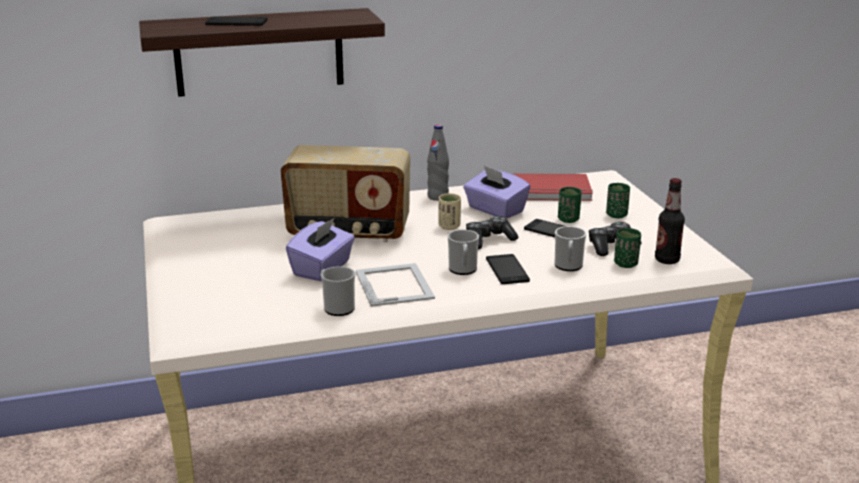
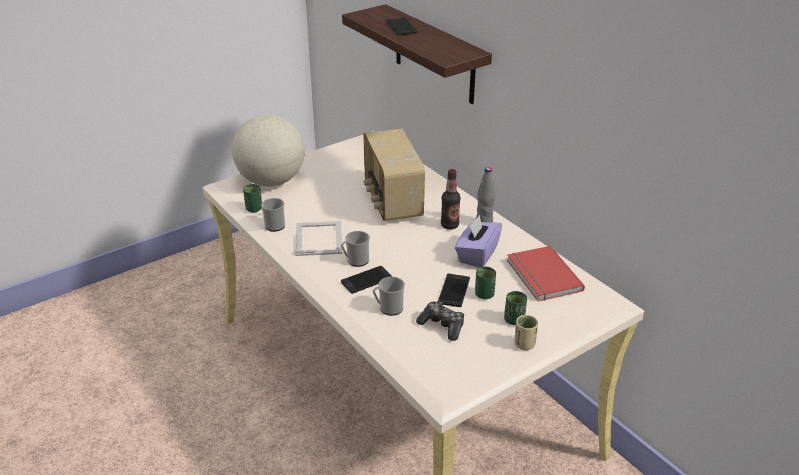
camera: 70 degrees right, 10 degrees up
(213, 297) = (271, 181): none -> globe
(322, 269) = (328, 206): purple tissue box -> none
(394, 284) = (319, 238): picture frame -> picture frame turned 60 degrees counterclockwise
(449, 226) = (429, 240): beige cup -> beige cup (524, 345)
(488, 240) = (415, 262): game controller -> none
(626, 264) = (410, 338): green cup -> green cup (254, 209)
(667, 260) = (432, 361): bottle -> bottle (449, 225)

